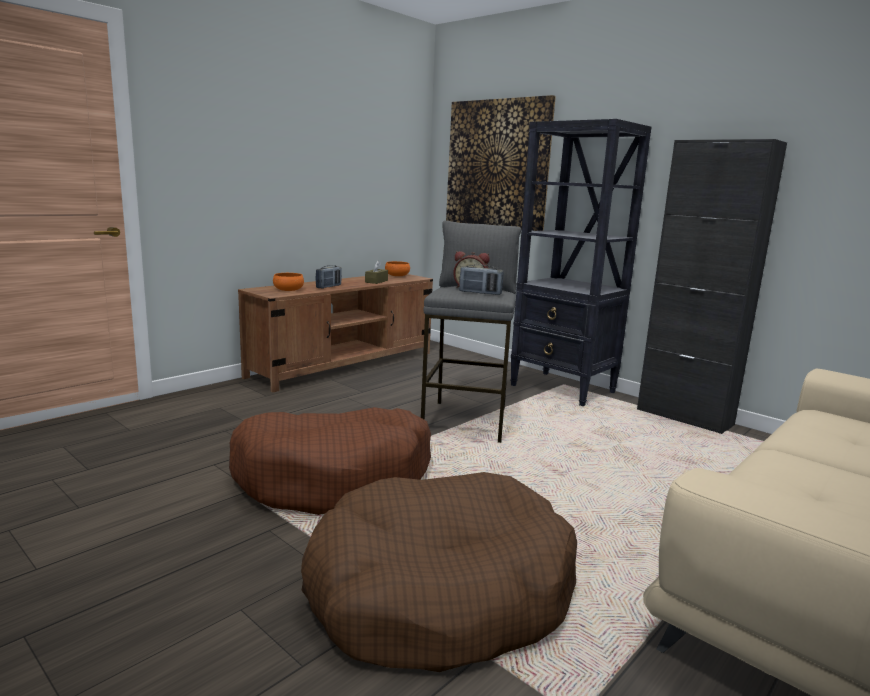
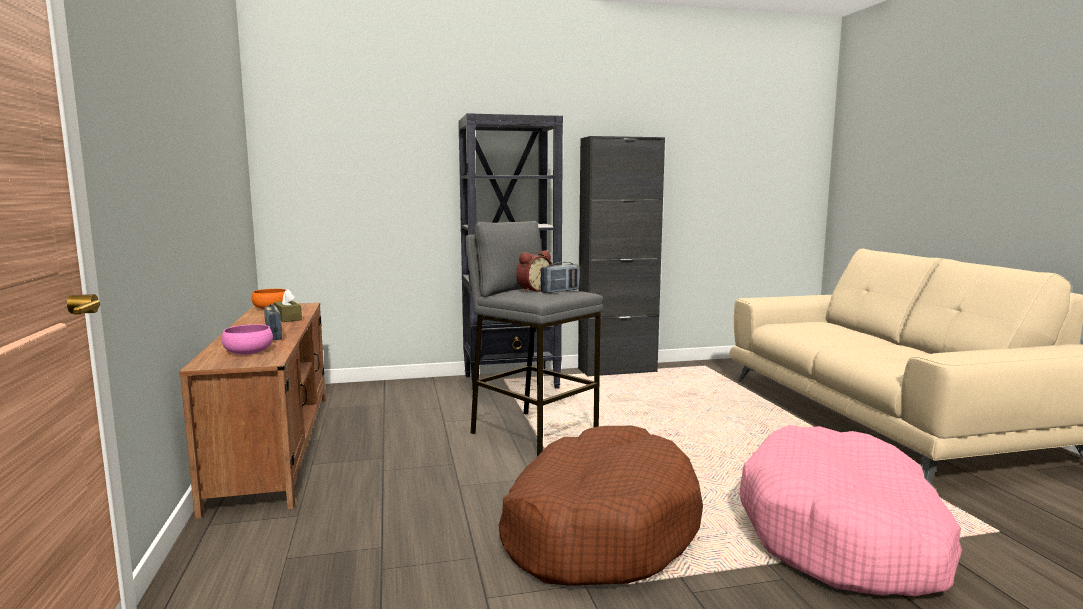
camera: 55 degrees left, 5 degrees down
(288, 289) = (248, 351): orange bowl -> pink bowl
(439, 593) = (843, 535): brown dog bed -> pink dog bed
(497, 164) = (366, 157): picture -> none

